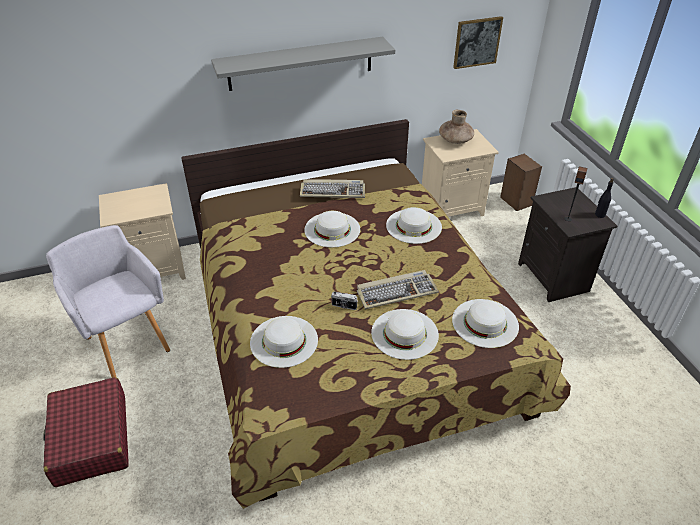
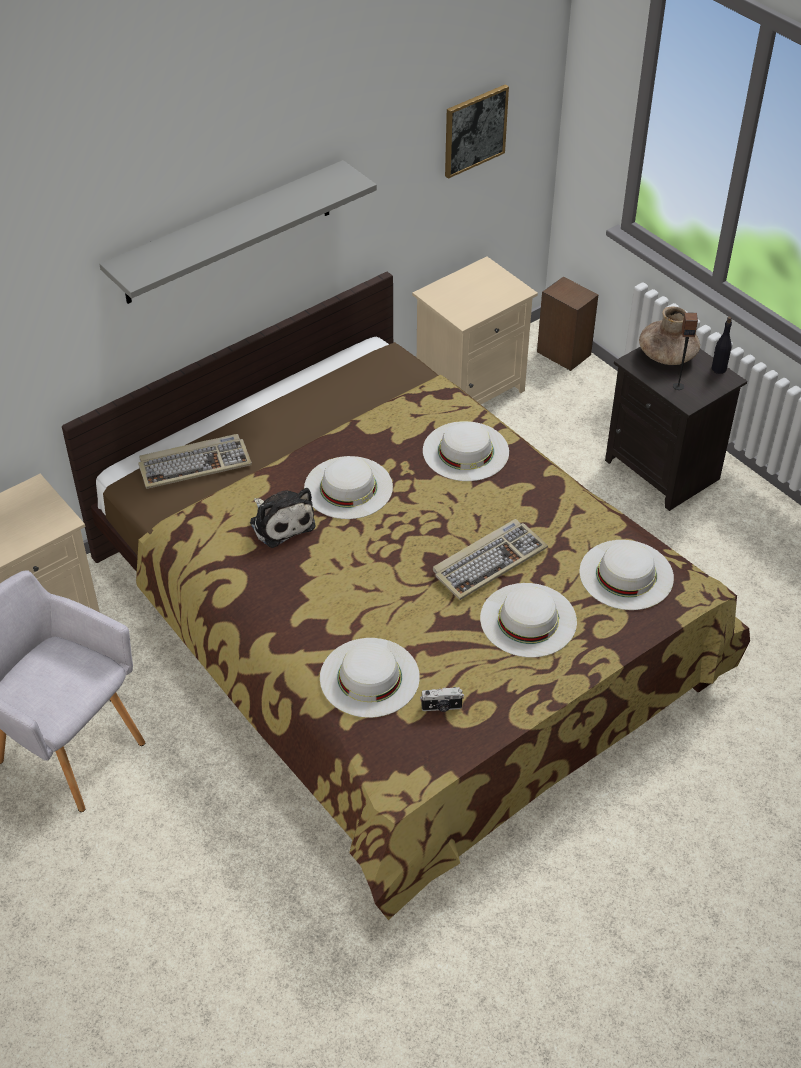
camera: 20 degrees left, 5 degrees up
(91, 439) = (104, 906): red suitcase -> none
(282, 239) = (281, 522): none -> plush toy
(333, 191) = (315, 421): keyboard -> keyboard (195, 464)
(344, 306) = (427, 603): camera -> camera (441, 707)
(455, 140) = (464, 285): brown vase -> brown vase (667, 355)

